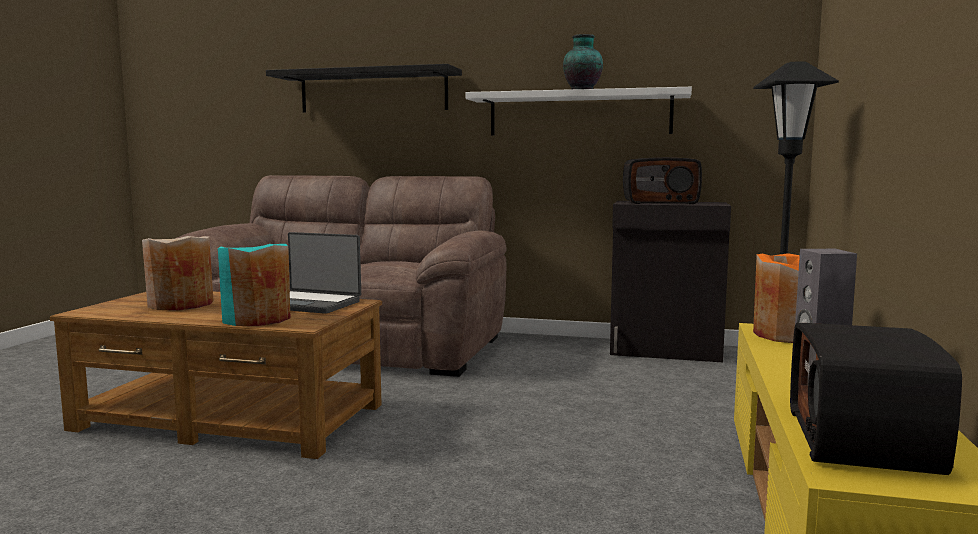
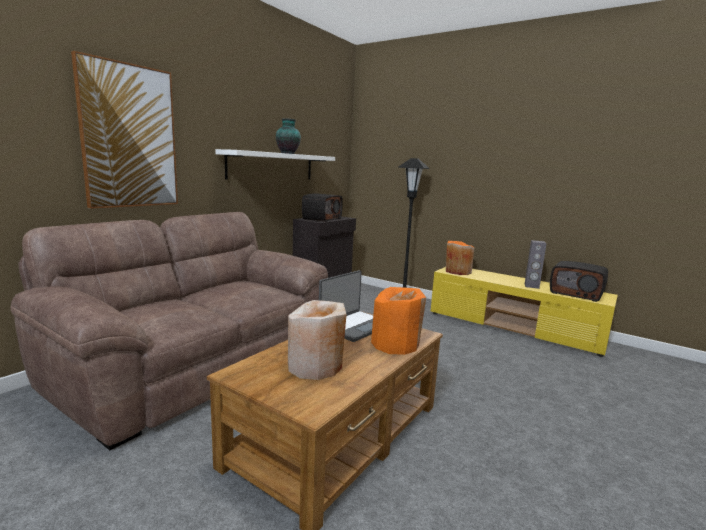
camera: 70 degrees left, 5 degrees up
(256, 319) = (396, 344): turquoise vase -> orange vase
(373, 91) = (129, 137): black shelf -> picture

